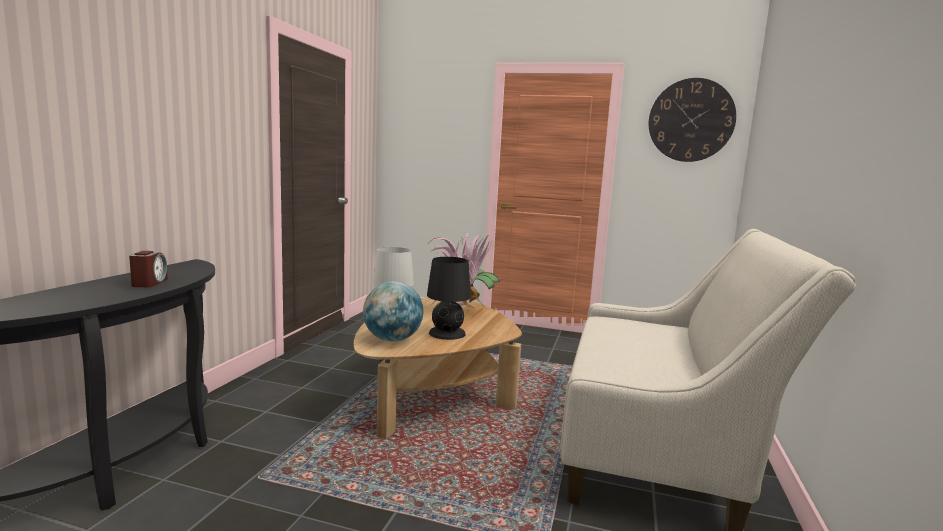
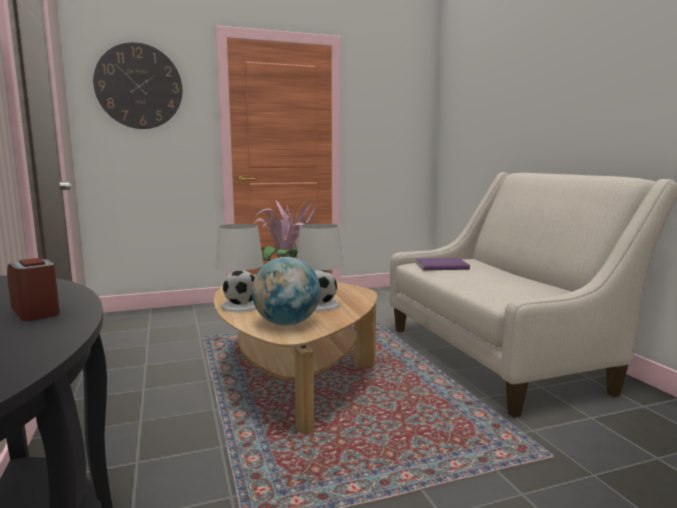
camera: 35 degrees left, 0 degrees up
(447, 333) = (320, 305): black table lamp -> white table lamp
(626, 327) = (443, 266): none -> purple book
(691, 120) = (397, 91): wall clock -> wall clock (139, 86)

